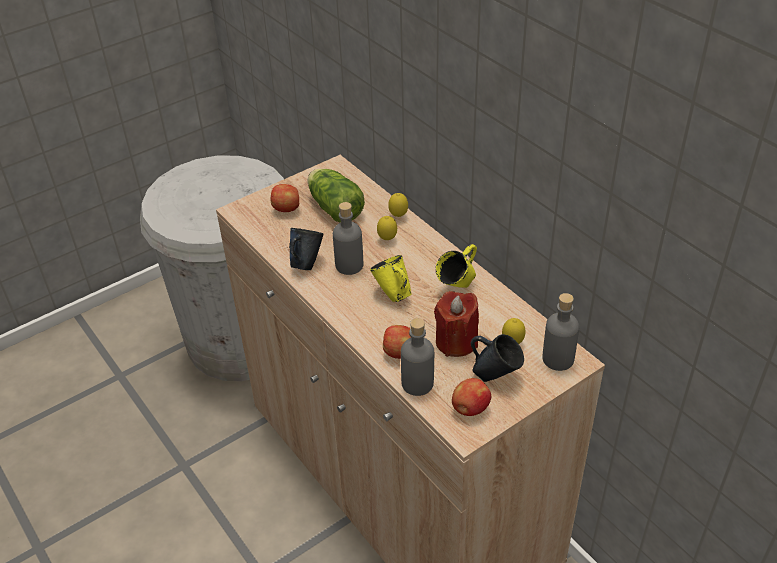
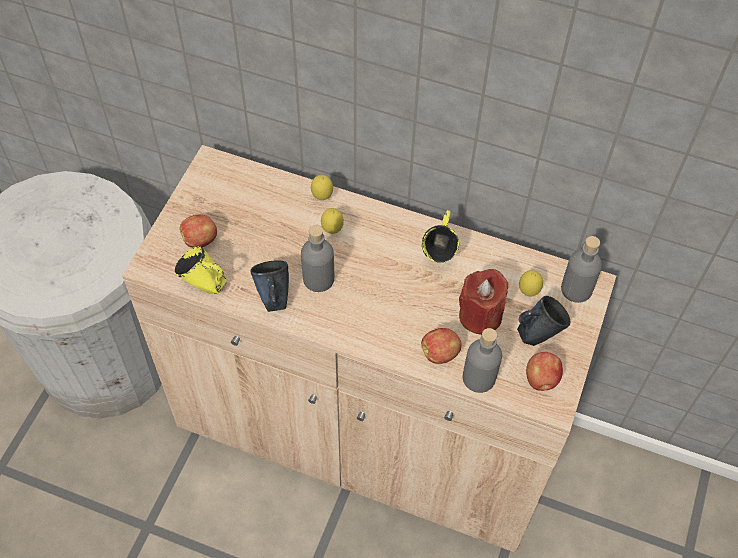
camera: 35 degrees left, 15 degrees up
(334, 207) = (248, 215): lettuce -> none
(393, 295) = (386, 292): yellow mug -> yellow mug (204, 285)

